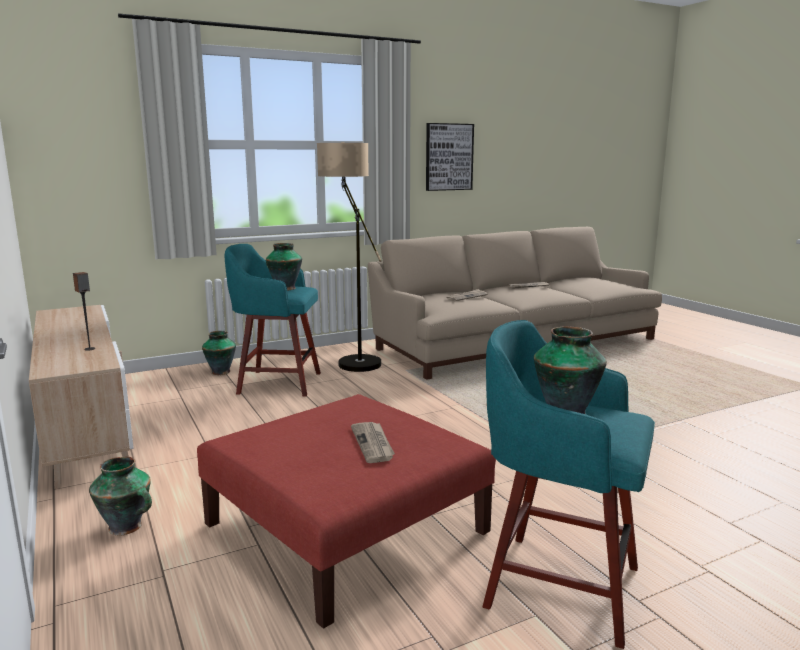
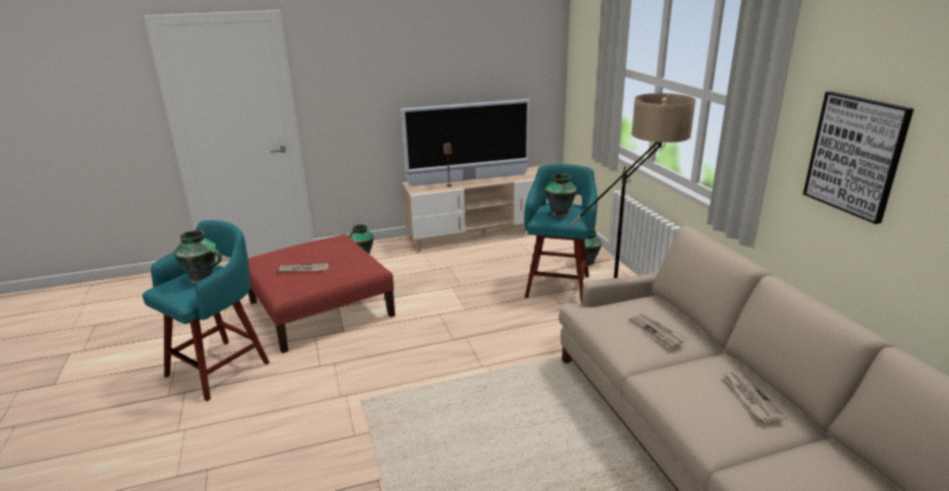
camera: 100 degrees right, 10 degrees up
(69, 340) = (469, 180): none -> television

